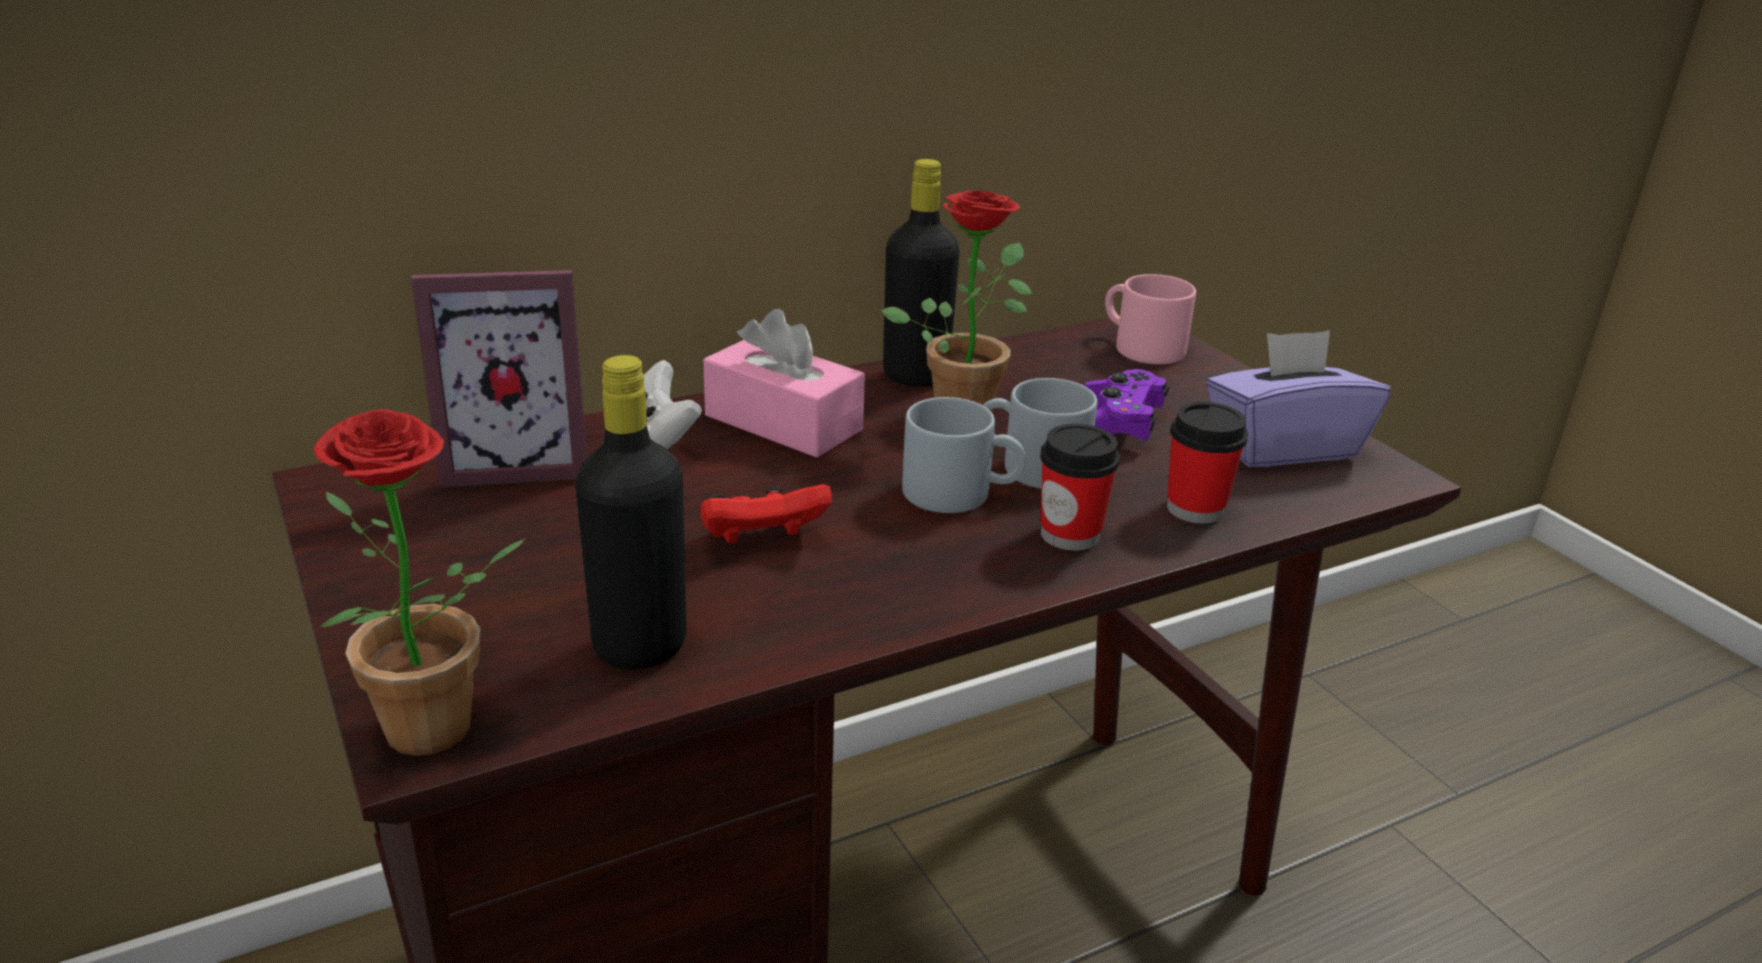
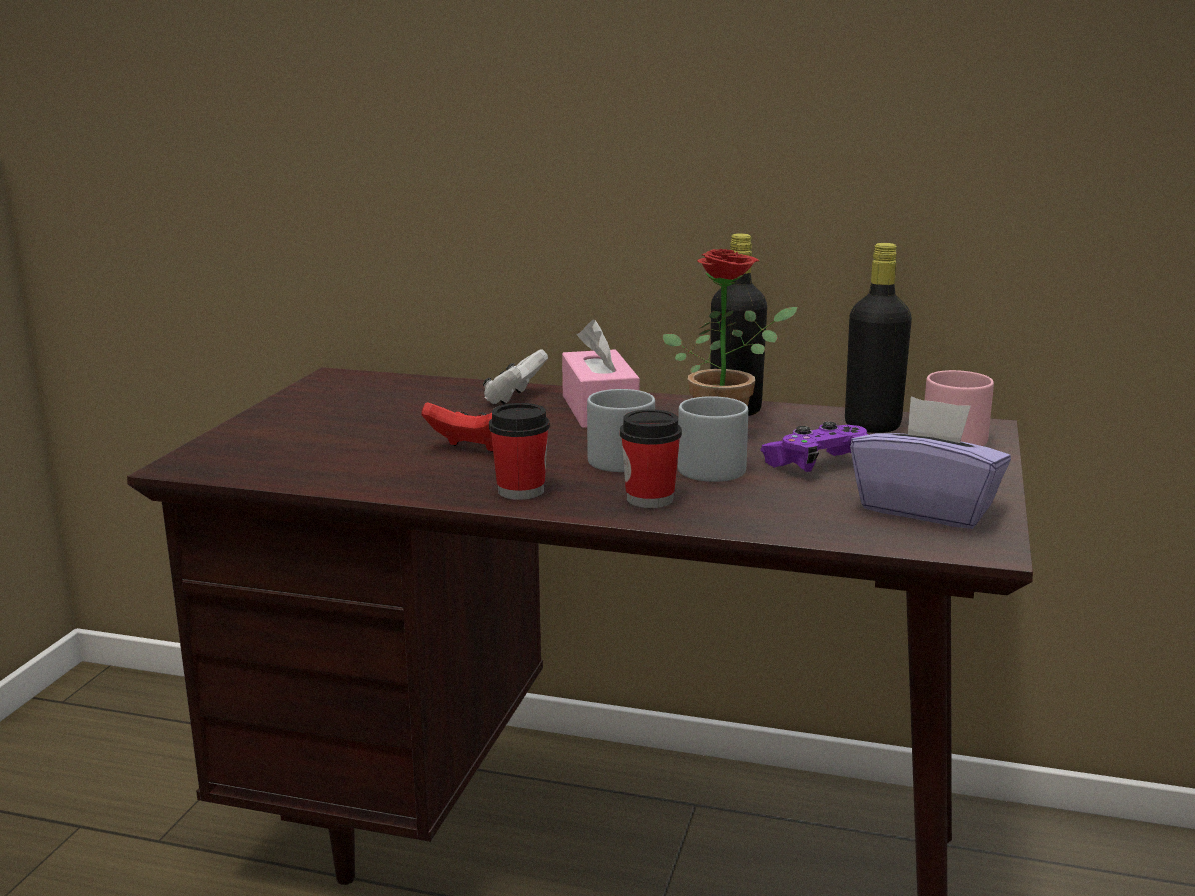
camera: 45 degrees right, 10 degrees down
(432, 740) = (188, 466): potted plant -> none
(516, 463) = (427, 390): picture frame -> none
(640, 646) = (328, 466): black bottle -> black bottle (872, 426)
(1195, 508) = (768, 514): cup -> cup (521, 491)

